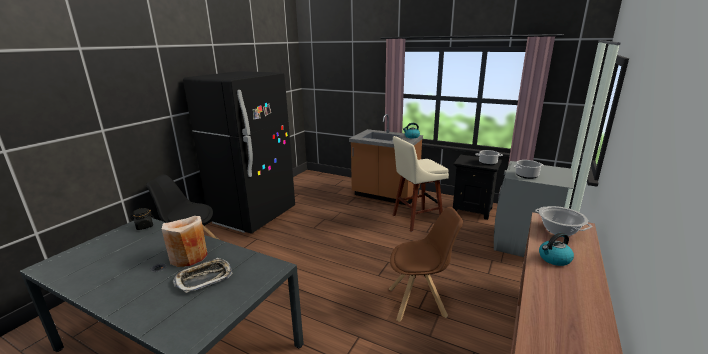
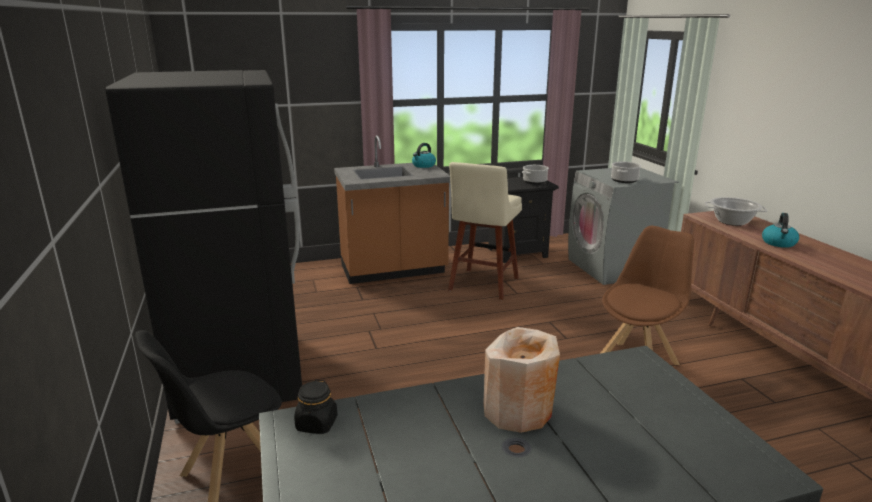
camera: 45 degrees left, 0 degrees up
(204, 278) = (606, 415): tray -> none

